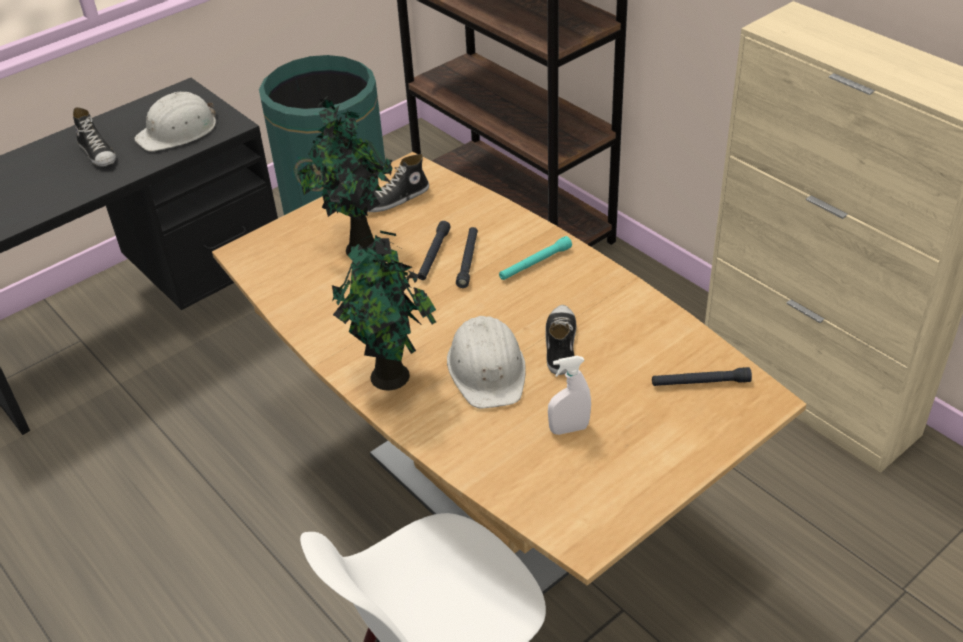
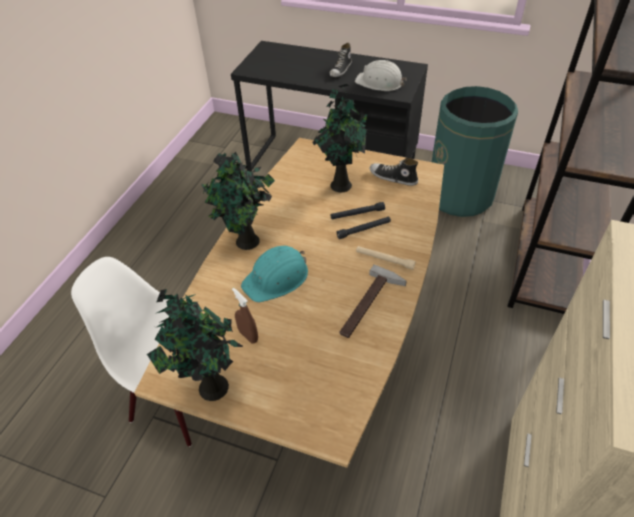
camera: 60 degrees right, 5 degrees up
(487, 369) = (277, 278): white hard hat -> turquoise hard hat
(535, 263) = (384, 260): turquoise flashlight -> beige flashlight
(560, 344) = (318, 302): shoe -> none
(569, 429) = (248, 336): white spray bottle -> brown spray bottle
(599, 303) = (370, 306): none -> hammer
(631, 492) = (210, 388): none -> potted plant
(700, 383) = (329, 389): black flashlight -> none

